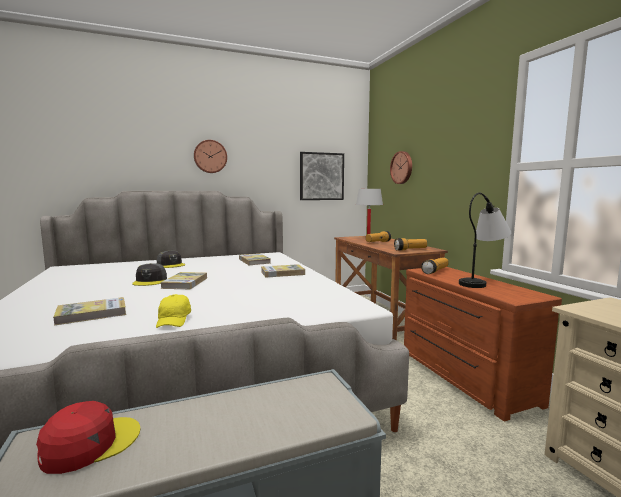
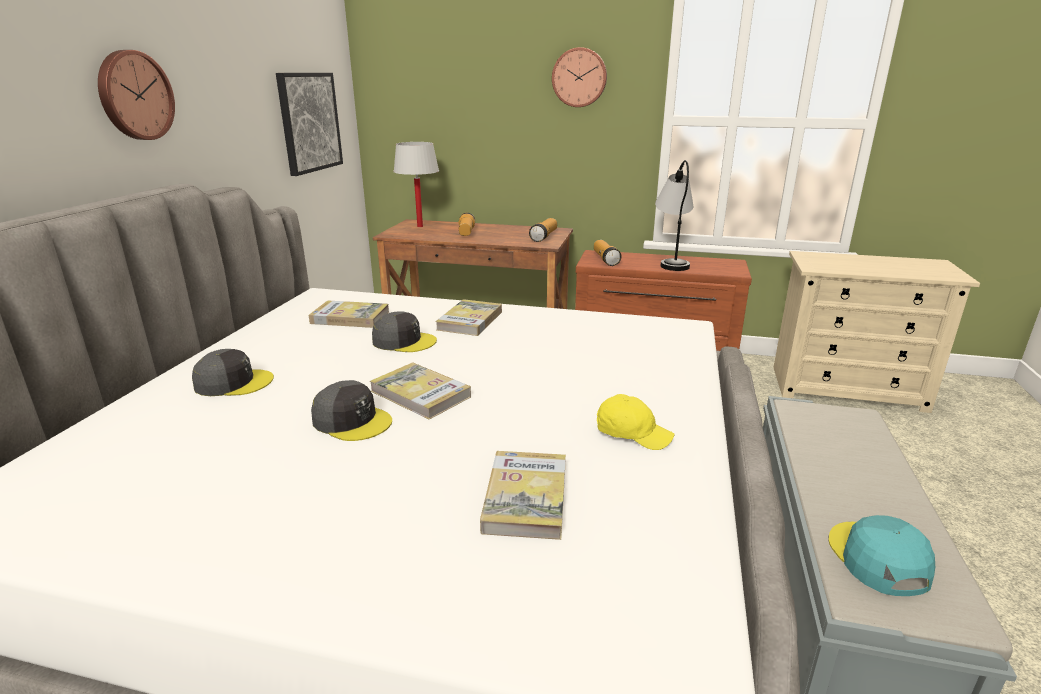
camera: 55 degrees left, 15 degrees up
(90, 443) = (877, 559): red cap -> turquoise cap
(239, 271) = (404, 341): none -> grey cap
(402, 167) = (458, 105): wall clock -> wall clock (579, 77)

